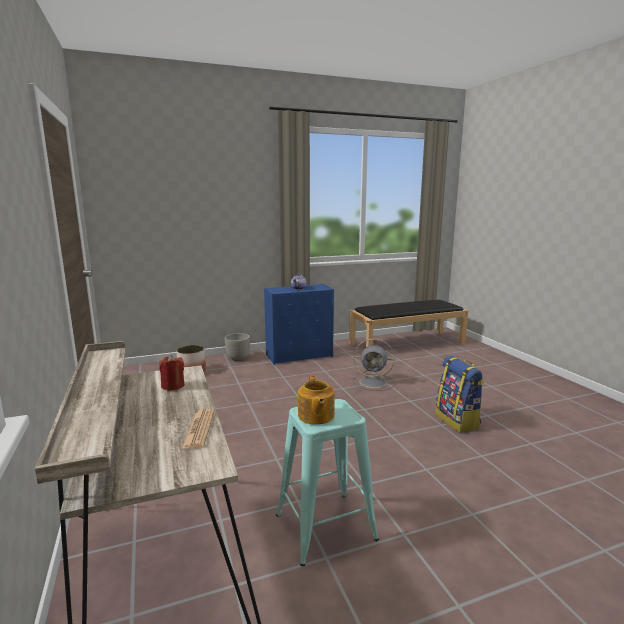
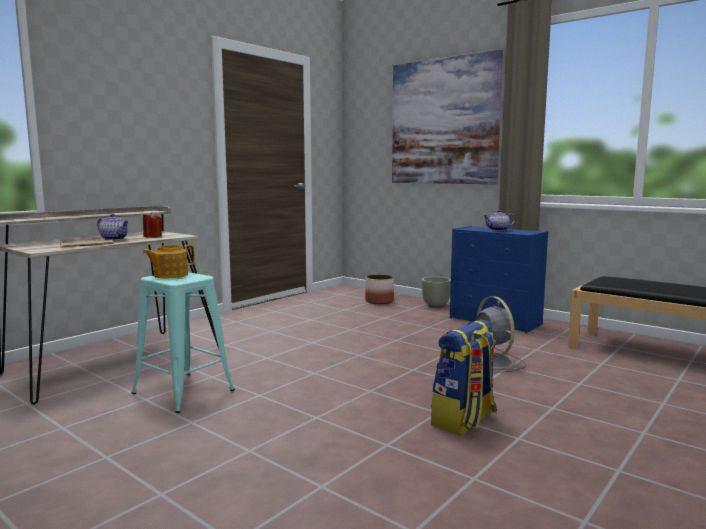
camera: 60 degrees right, 5 degrees down
(160, 408) = (115, 239): none -> teapot
(217, 200) = (444, 121): none -> picture

